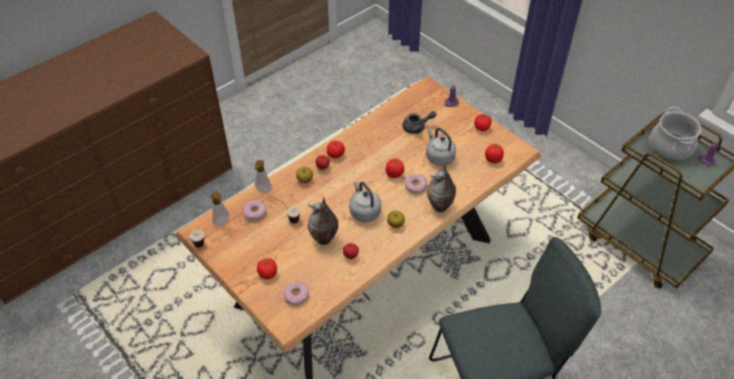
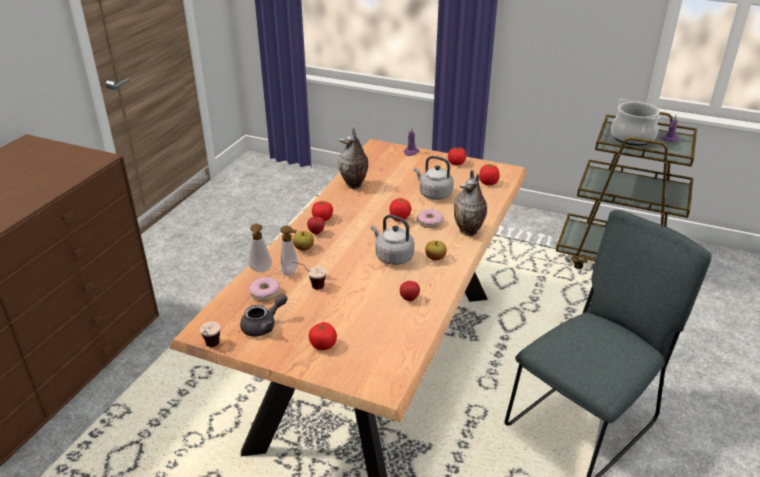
camera: 25 degrees left, 15 degrees down
(222, 223) = (230, 314): soap dispenser -> soap dispenser (291, 272)
(296, 295) = (375, 355): donut -> none
(324, 239) = (366, 293): vase -> vase (354, 185)
(417, 127) = (392, 177): grey teapot -> grey teapot (264, 325)

